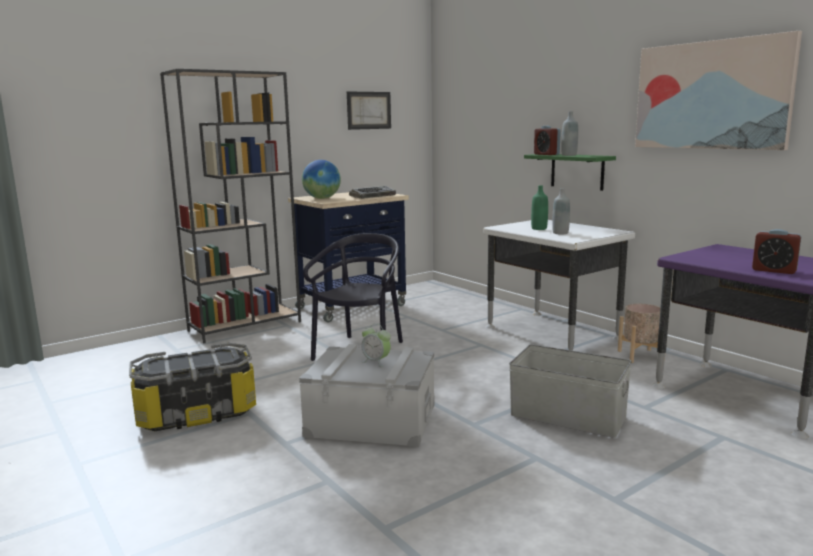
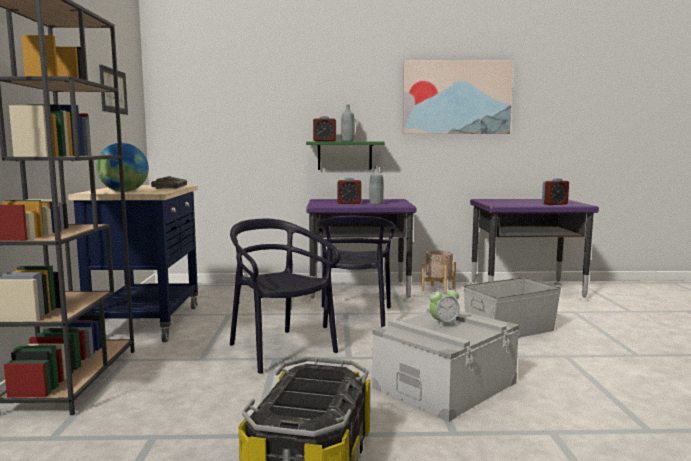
camera: 55 degrees left, 5 degrees down
(479, 350) = (355, 316): none -> black chair
(539, 229) = (349, 203): green bottle -> alarm clock
(553, 332) = (359, 292): white desk -> purple desk

